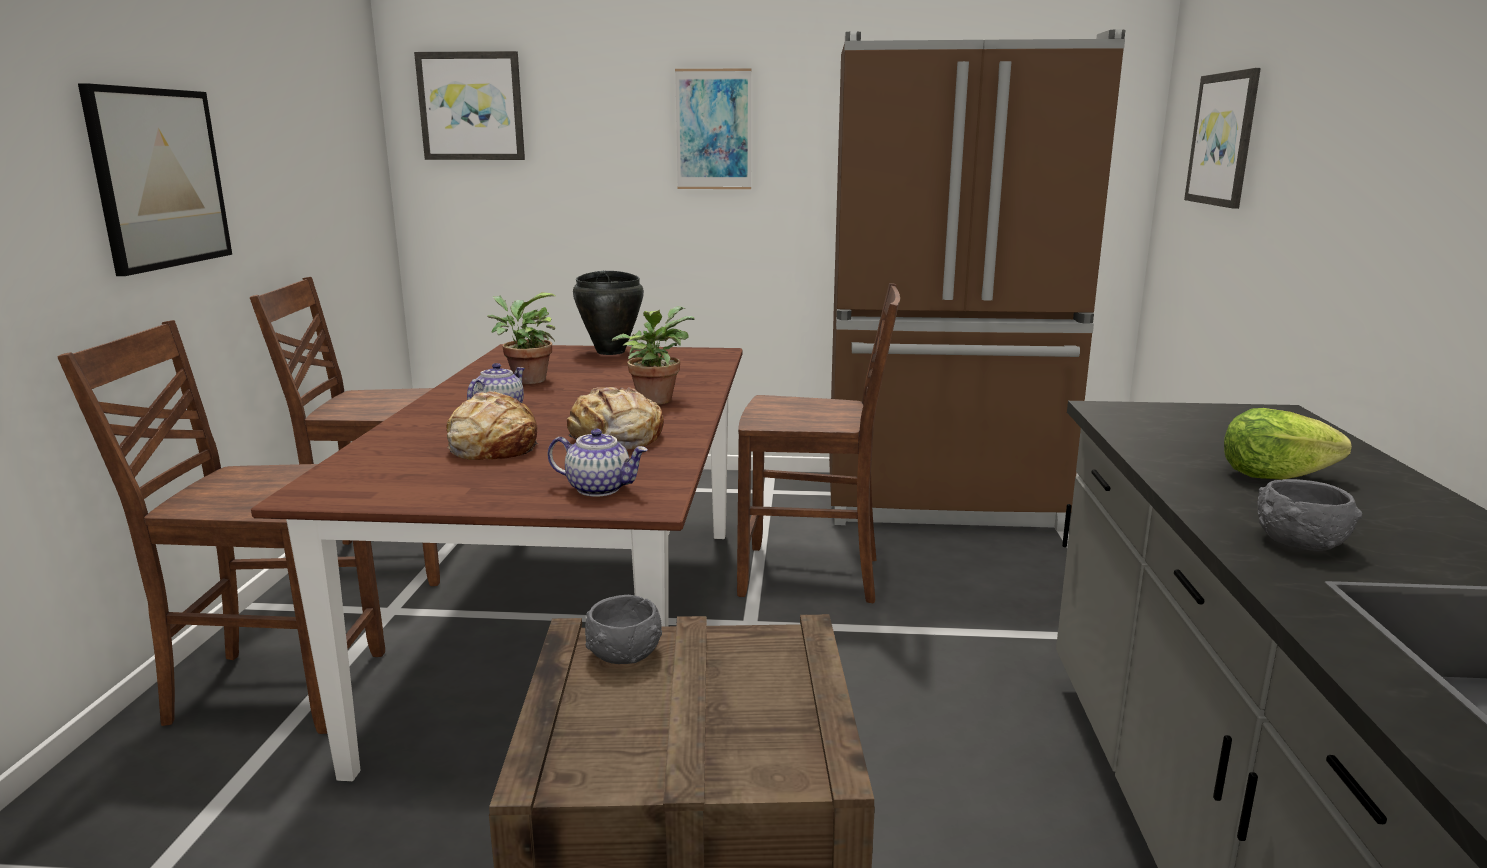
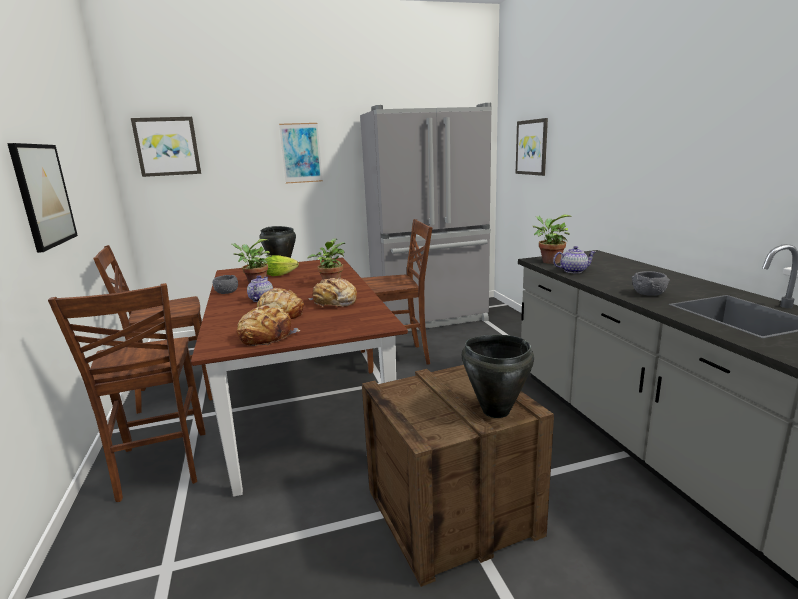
camera: 20 degrees left, 0 degrees up
(274, 688) = (161, 466): brown chair -> brown chair turned 90 degrees counterclockwise
(418, 485) = (266, 336): none -> bread
(600, 488) = (355, 323): teapot -> teapot (573, 271)
(624, 653) = (406, 389): grey bowl -> grey bowl (227, 292)
(756, 752) = (495, 410): none -> black cooking pot
(942, 503) = (430, 318): brown fridge -> grey fridge
(1134, 417) = (548, 261): none -> potted plant
(1273, 476) = (617, 274): lettuce -> lettuce (280, 275)

